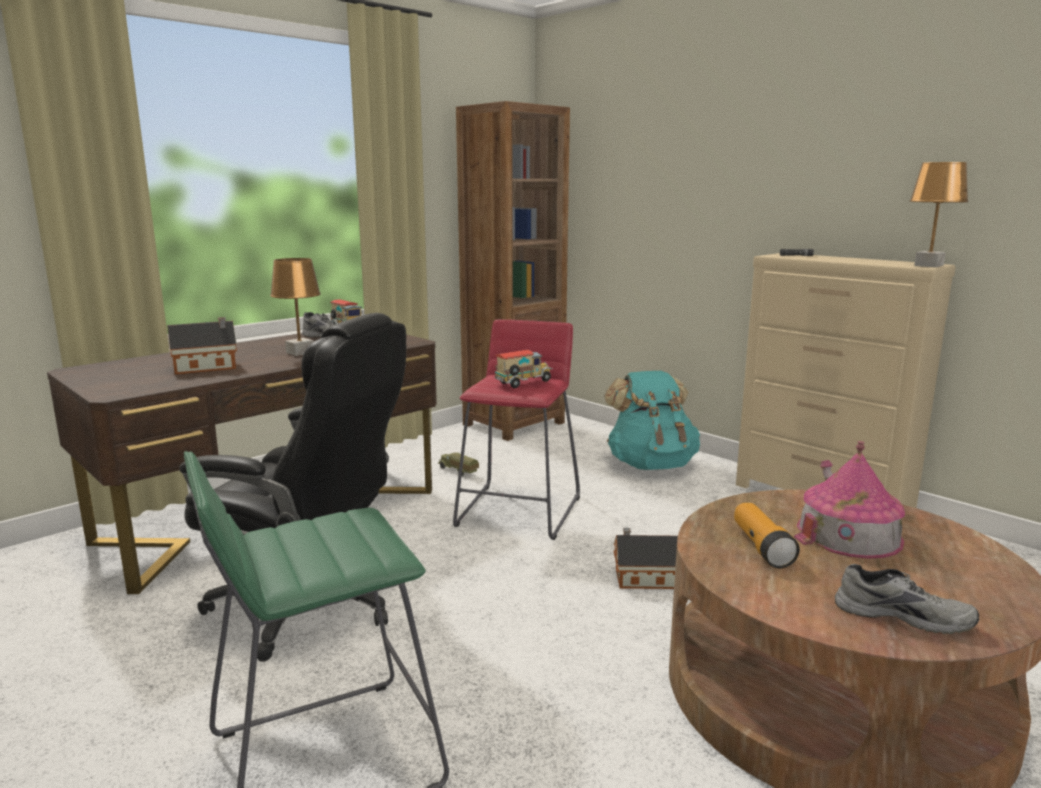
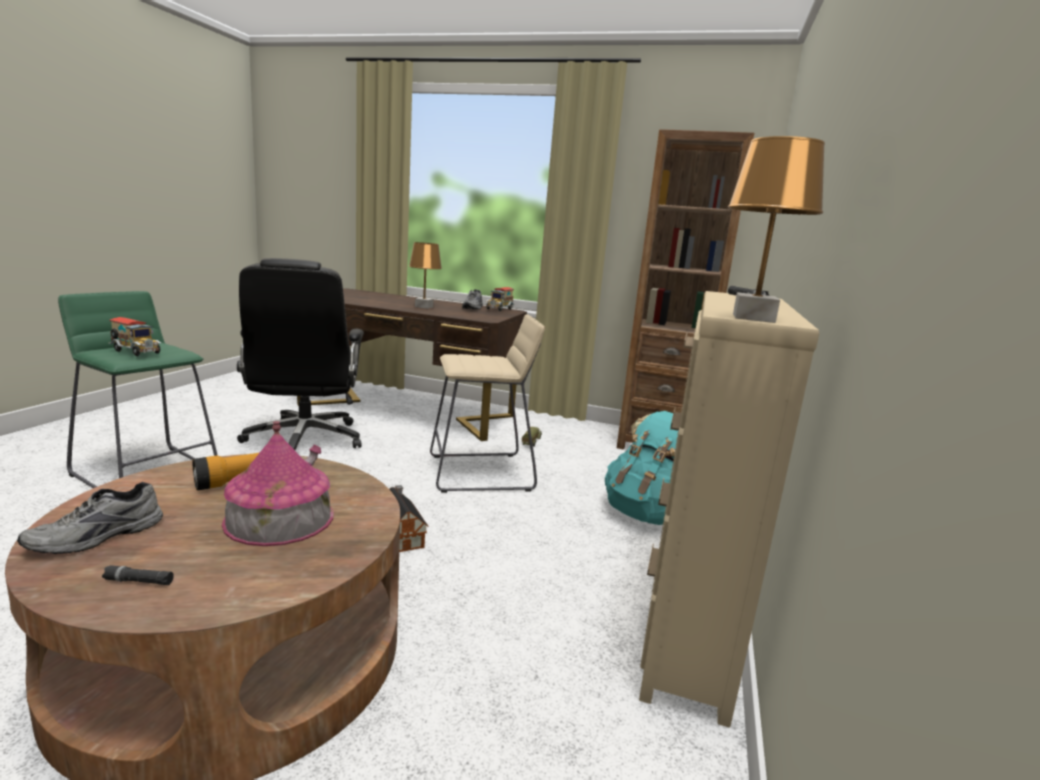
camera: 60 degrees right, 0 degrees up
(208, 367) = (371, 300): toy house -> none
(519, 511) = (481, 473): red stool -> beige stool
(523, 384) = (482, 363): toy truck -> toy truck (135, 353)
(902, 614) = (97, 537): grey shoe -> grey shoe turned 45 degrees clockwise
(979, 592) = (138, 581): none -> black flashlight

